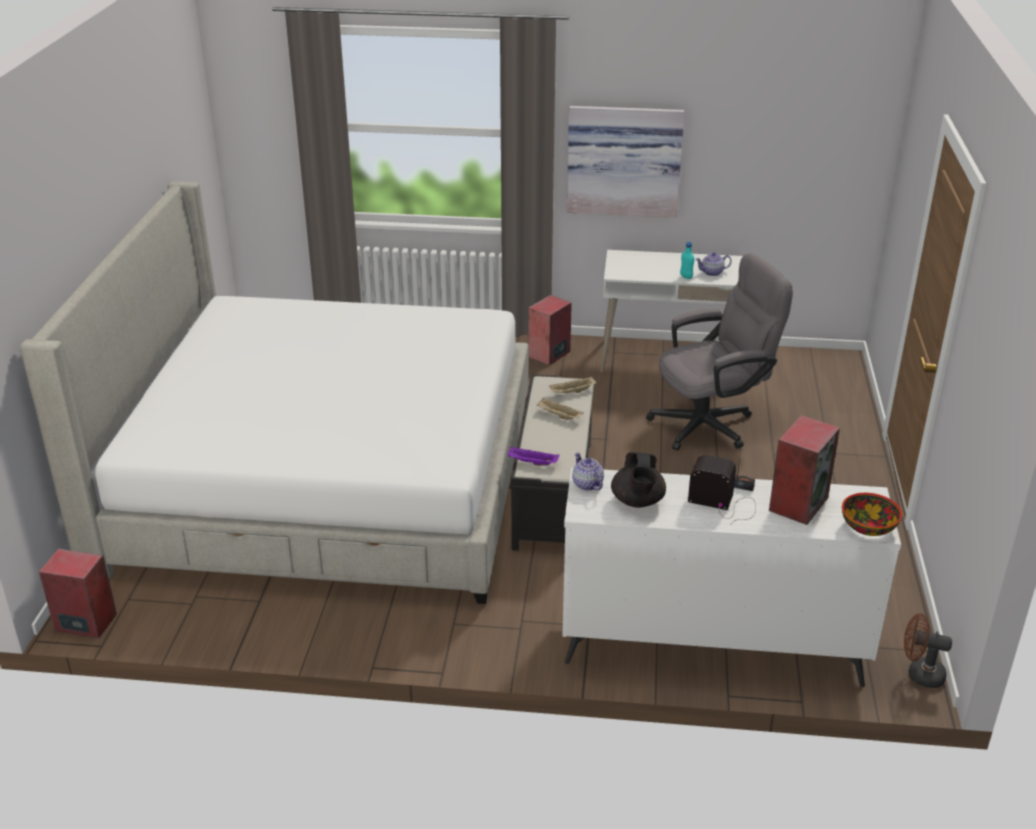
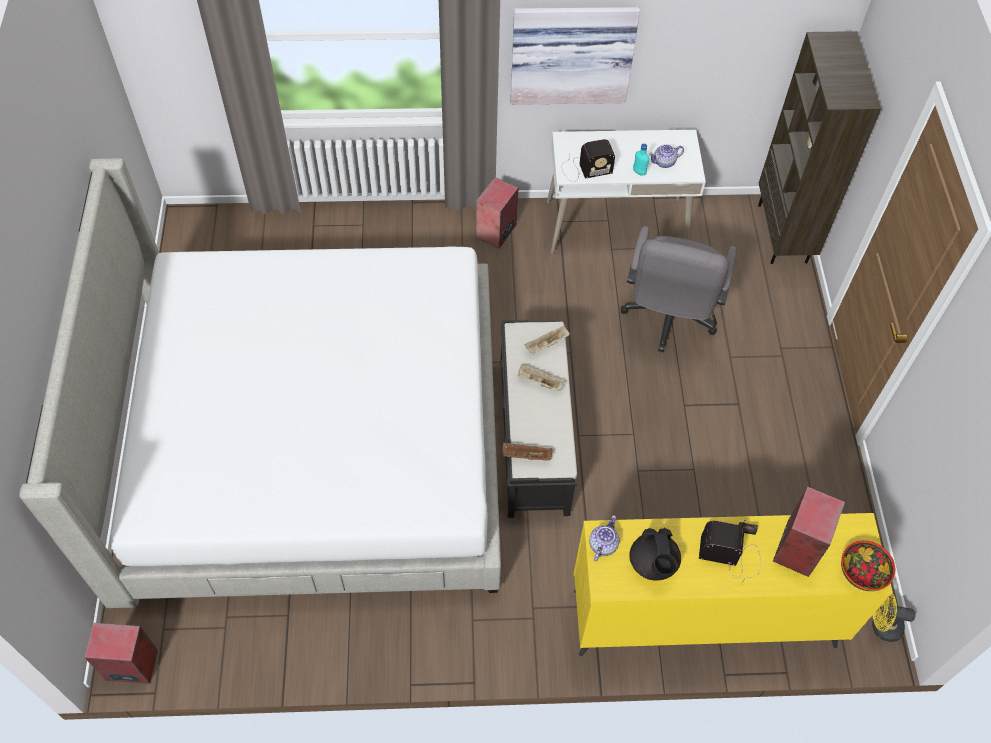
camera: 10 degrees left, 25 degrees up
(531, 463) = (525, 456): purple tray -> brown tray
(587, 484) = (602, 544): teapot -> teapot turned 60 degrees clockwise
(633, 272) = (584, 169): none -> radio
(710, 646) = (702, 617): white dresser -> yellow dresser
(711, 424) = (668, 319): grey office chair -> grey office chair turned 135 degrees clockwise
(843, 375) = (783, 234): none -> brown bookcase
(919, 674) = (881, 626): brown fan -> yellow fan

